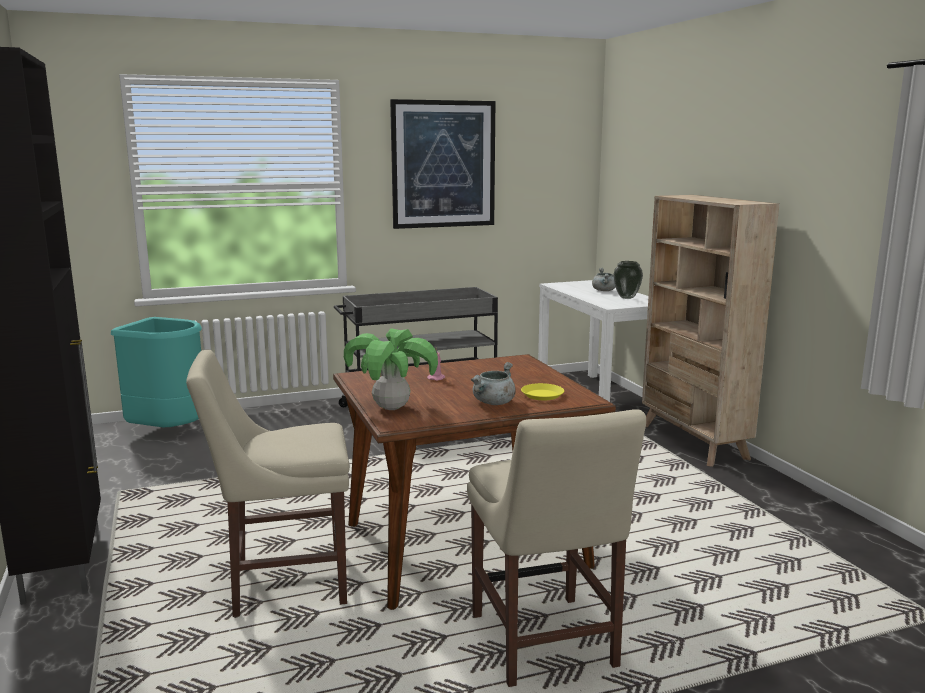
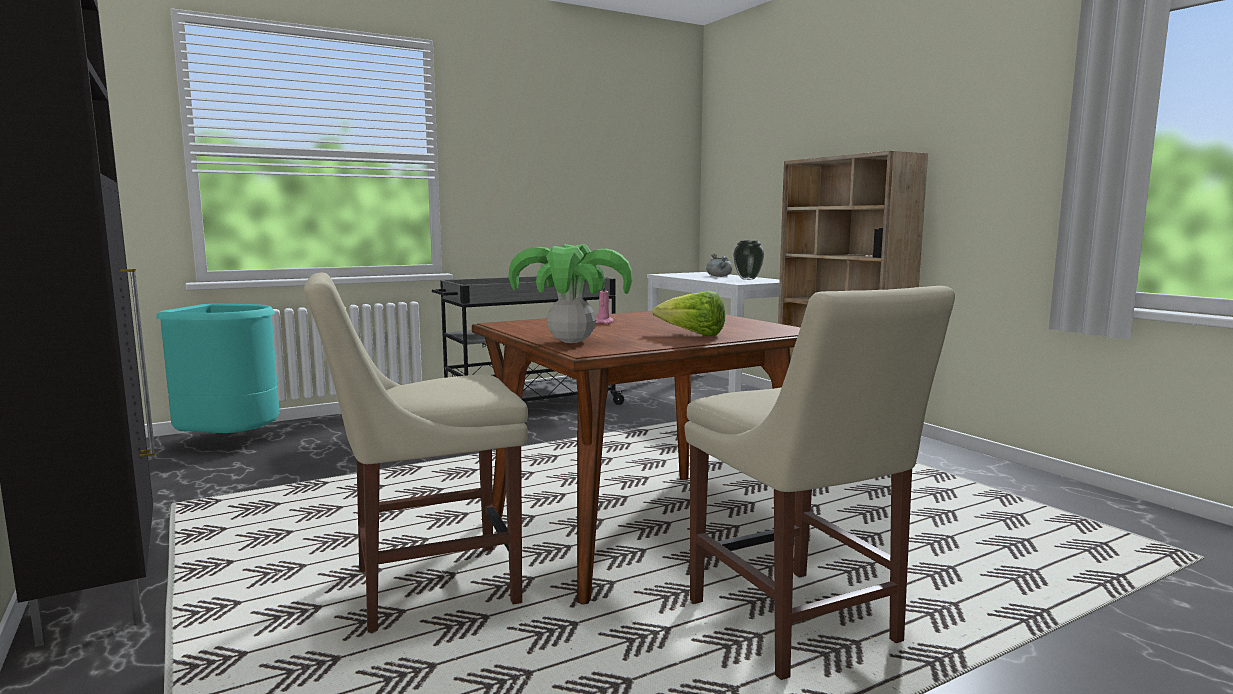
camera: 10 degrees left, 5 degrees down
(443, 164) = (545, 142): picture -> none
(493, 403) = (693, 335): grey cooking pot -> lettuce
(542, 395) = (743, 329): yellow plate -> none

